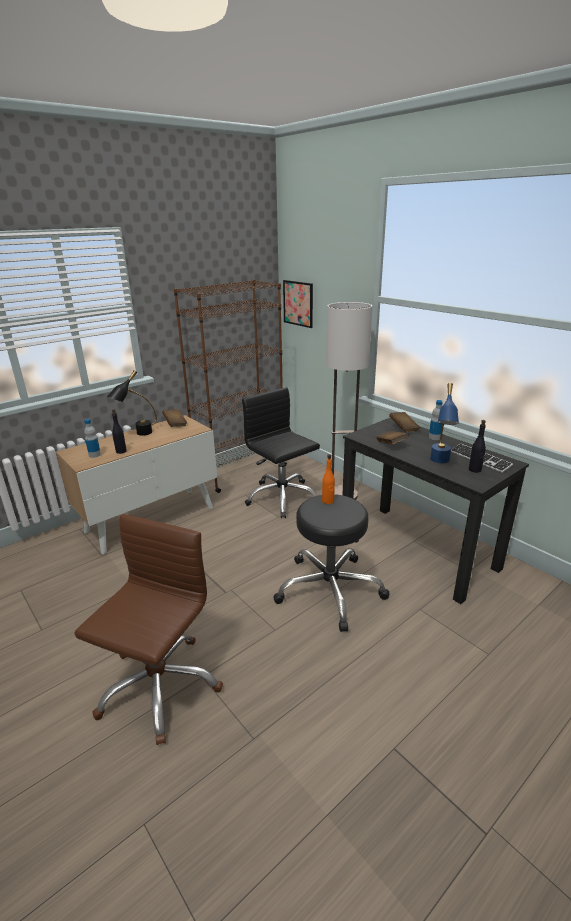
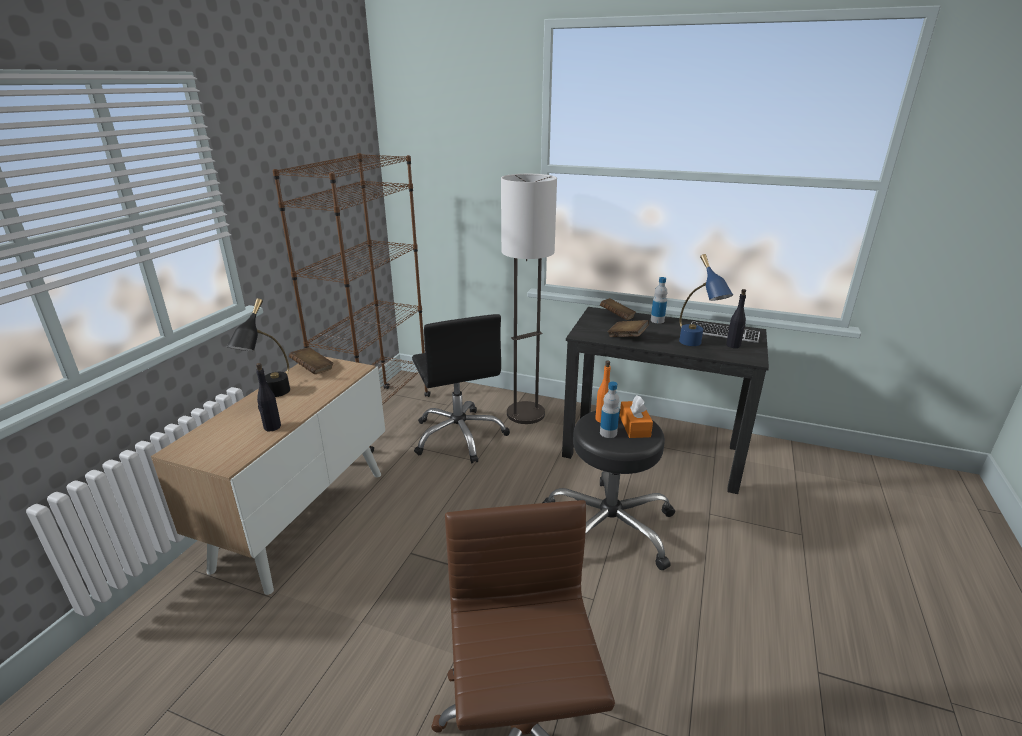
camera: 30 degrees left, 0 degrees up
(94, 455) = (232, 443): bottle -> bottle (608, 433)
(282, 497) = (459, 436): black office chair -> black office chair turned 135 degrees counterclockwise
(298, 303) = (418, 182): picture -> none
(345, 512) = (634, 426): none -> orange tissue box

